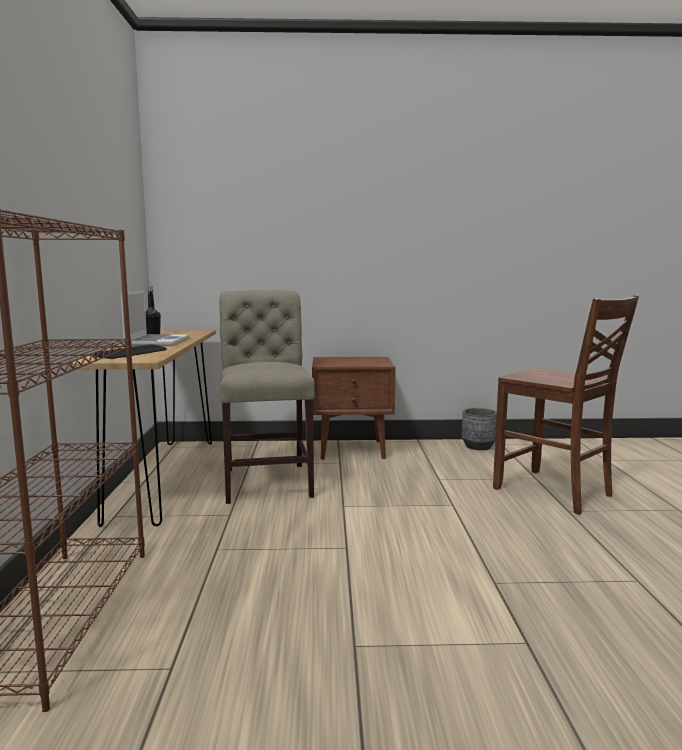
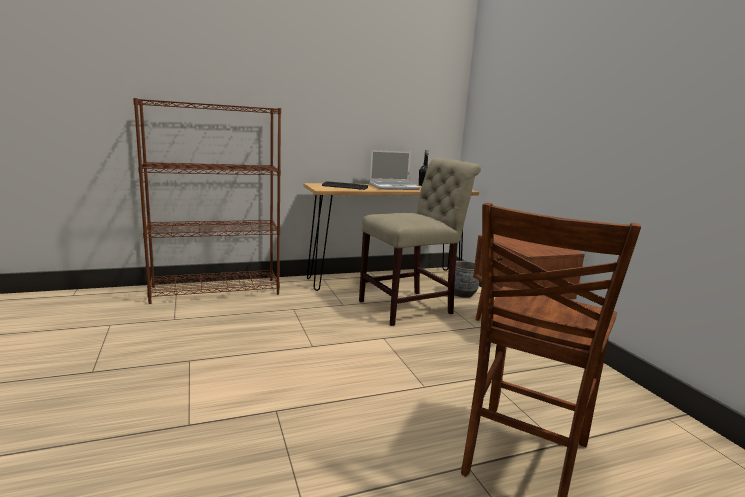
camera: 70 degrees right, 5 degrees up
(478, 446) = (629, 400): grey planter -> grey planter (462, 293)

